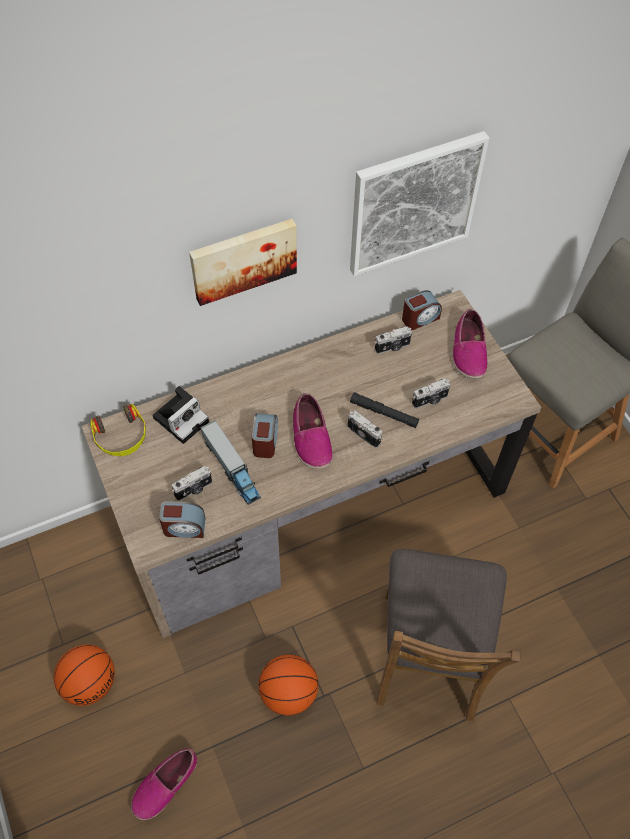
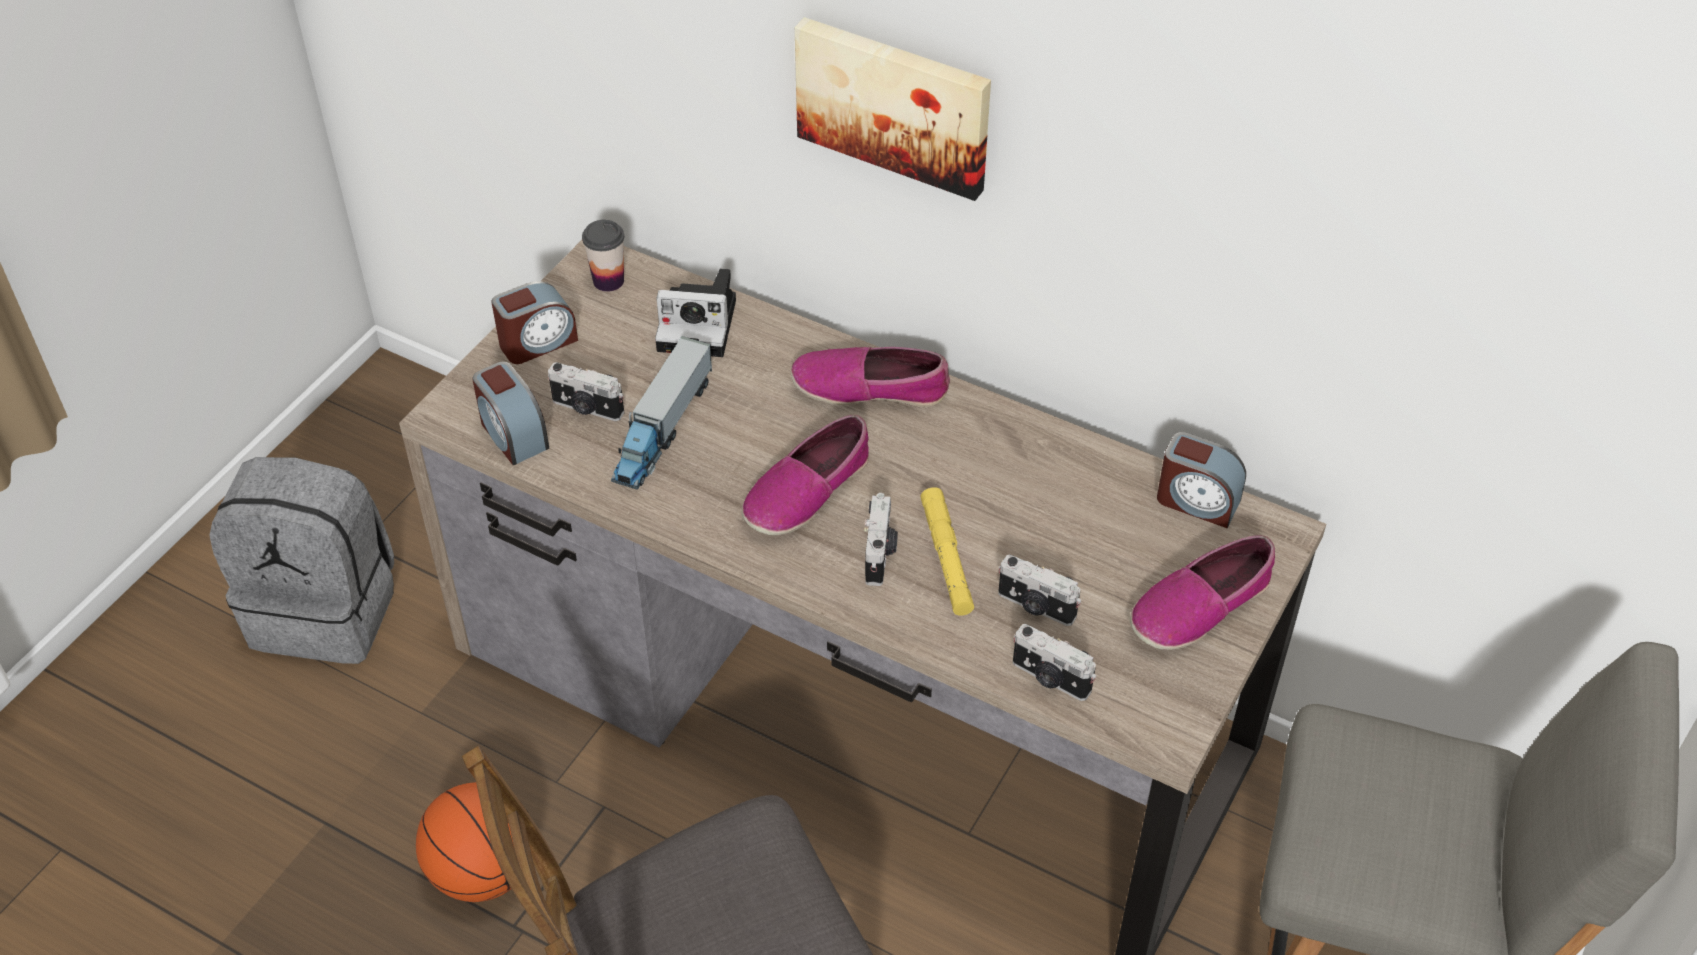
camera: 55 degrees right, 10 degrees down
(90, 682) = (326, 609): basketball -> grey backpack
(121, 436) = (608, 281): headphones -> cup
(165, 783) = (228, 798): shoe -> shoe (870, 388)
(265, 441) = (748, 440): alarm clock -> alarm clock (537, 342)
(384, 413) = (946, 557): black flashlight -> yellow flashlight
(392, 347) = (1094, 497): camera -> camera (1050, 679)
(413, 203) = (1242, 226): picture -> none

